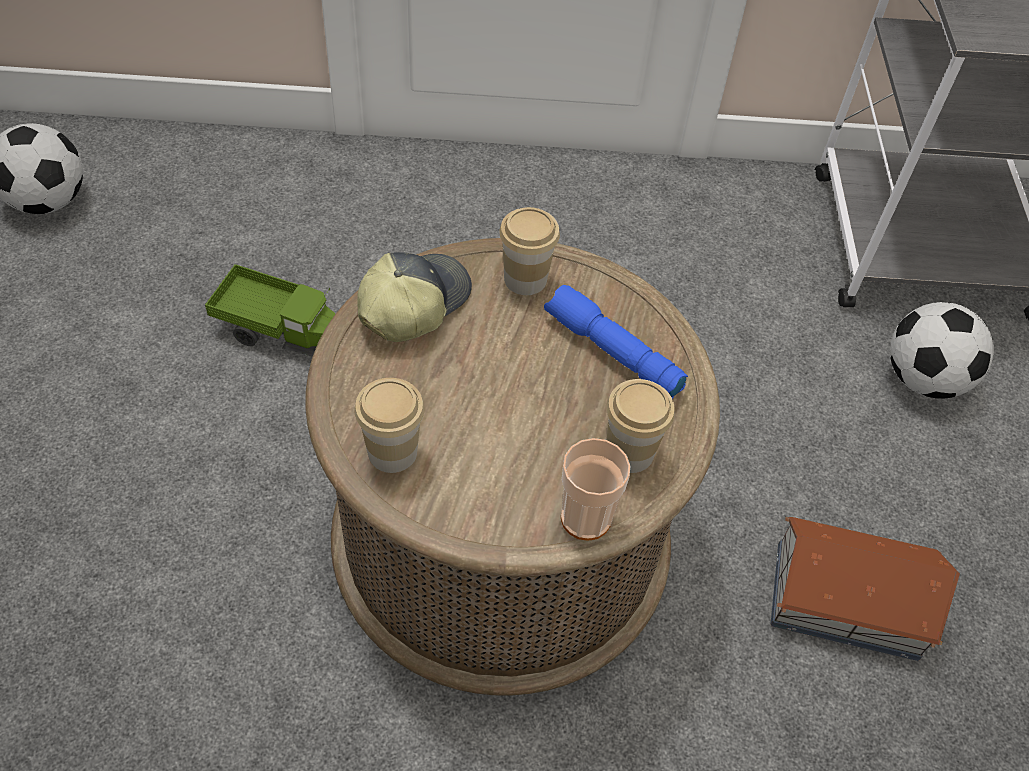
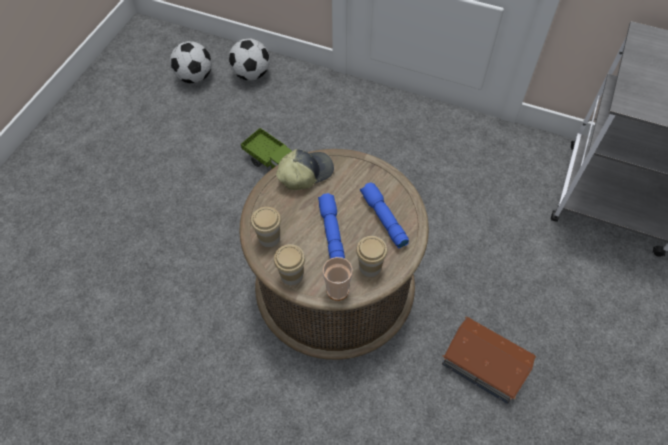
camera: 25 degrees right, 5 degrees up
(517, 405) = (331, 232): none -> blue flashlight
(525, 279) = (359, 174): cup -> cup (291, 275)
(923, 379) = (578, 269): football -> football (251, 74)

